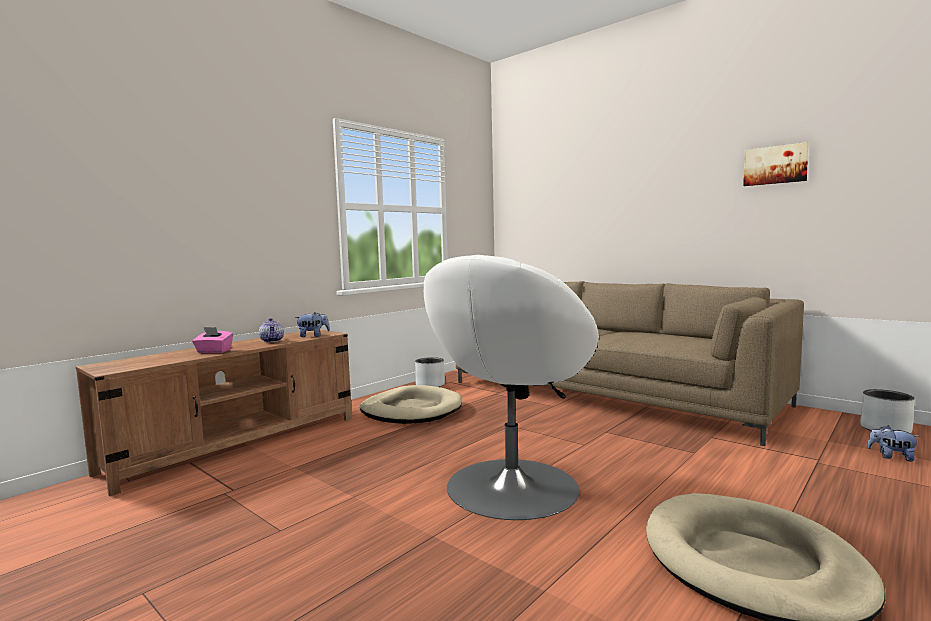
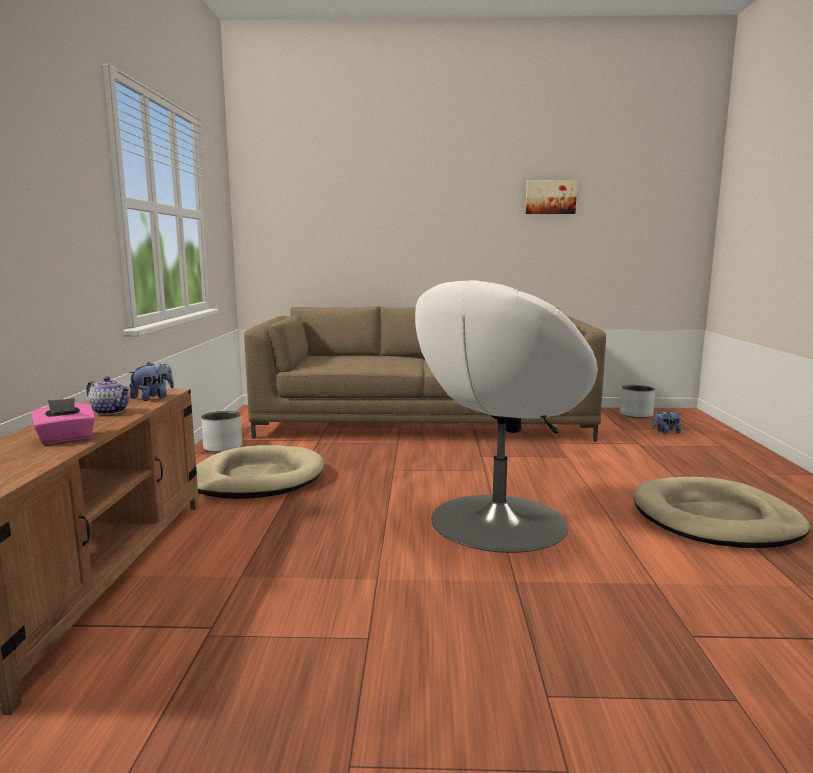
camera: 40 degrees left, 5 degrees up
(510, 487) = (496, 521): white armchair -> white armchair turned 45 degrees clockwise

